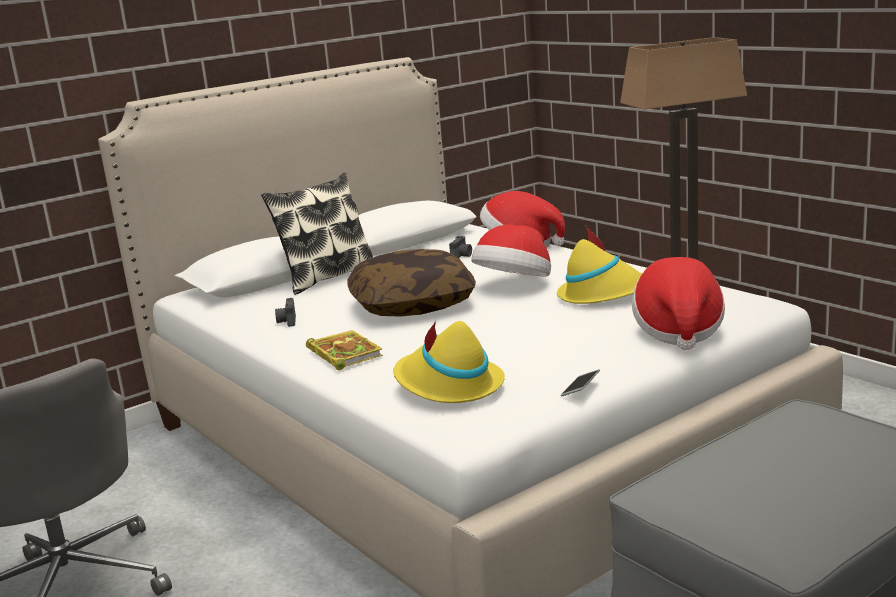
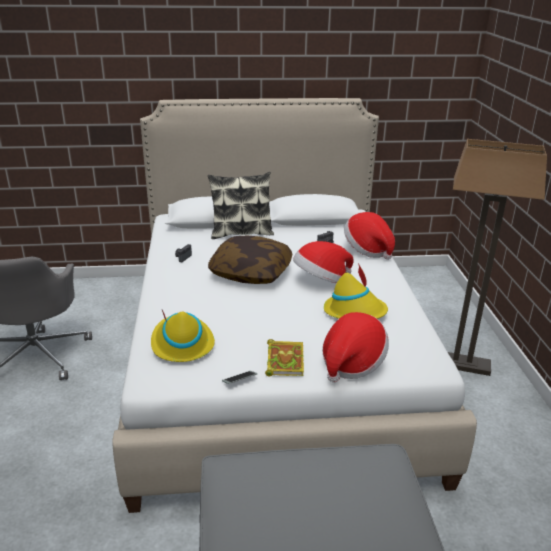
camera: 30 degrees right, 10 degrees up
(343, 353) = (174, 293): book -> book (284, 360)

